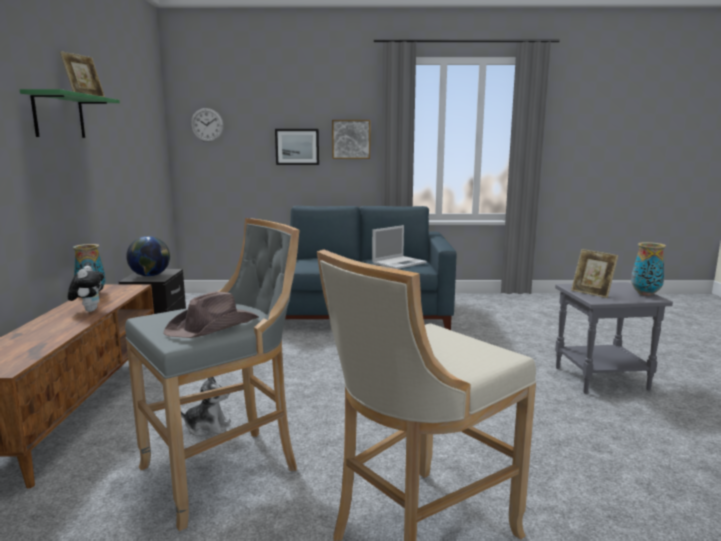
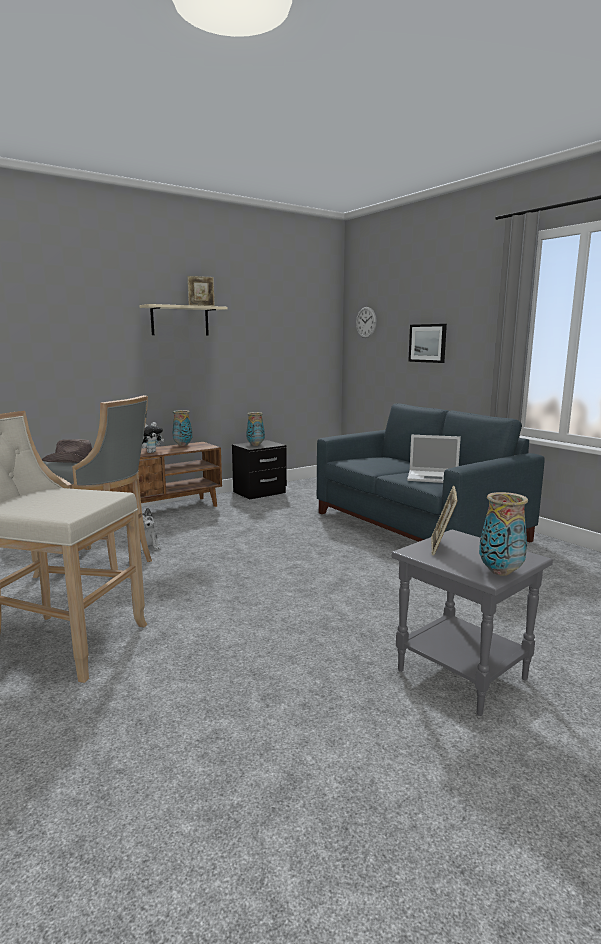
camera: 55 degrees right, 0 degrees up
(59, 116) = (180, 321): green shelf -> beige shelf
(150, 275) = (256, 445): globe -> vase
(351, 139) = (475, 335): picture -> none

